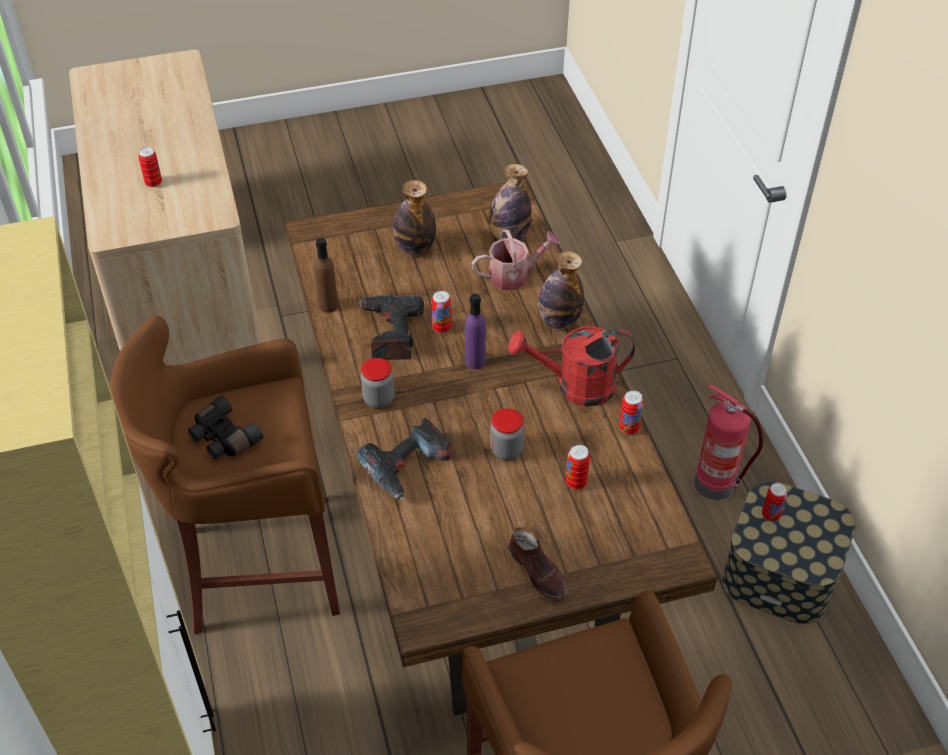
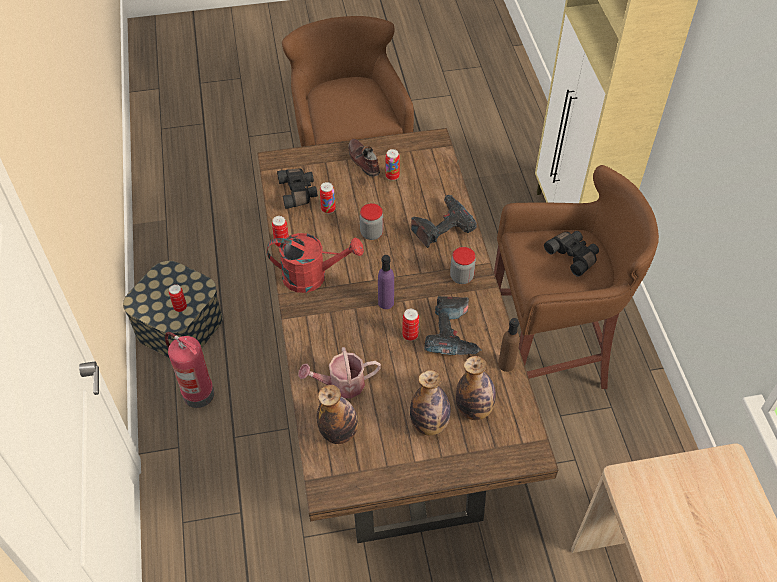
camera: 175 degrees left, 5 degrees up
(153, 183) = (708, 537): can -> can (392, 176)
(559, 321) = (312, 335): bottle -> bottle (474, 409)
(627, 507) = (299, 192): none -> black binoculars

